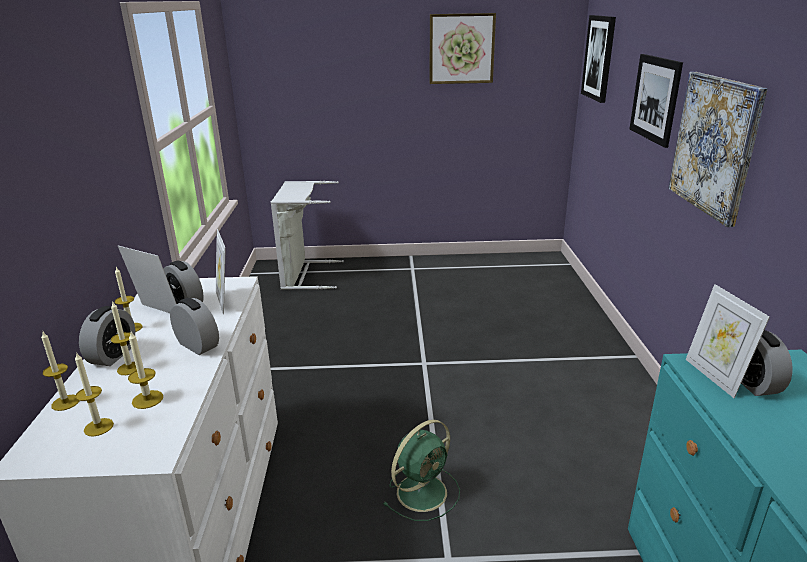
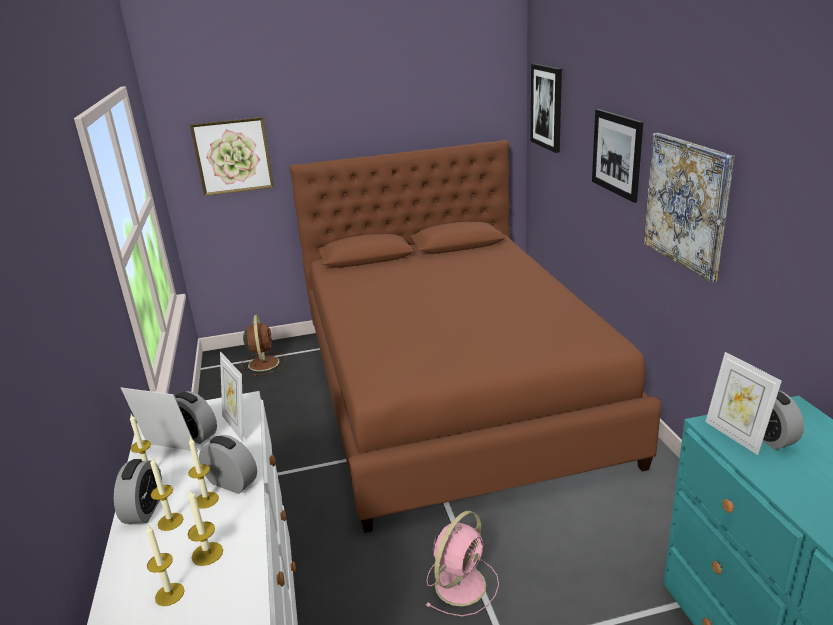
camera: 10 degrees left, 0 degrees up
(65, 402) = (119, 573): candle -> candle (206, 500)
(305, 275) = (263, 362): grey laundry basket -> brown fan
(423, 491) = (461, 583): green fan -> pink fan
(461, 49) = (405, 105): picture -> picture (233, 156)
(467, 320) = (452, 389): none -> brown bed

